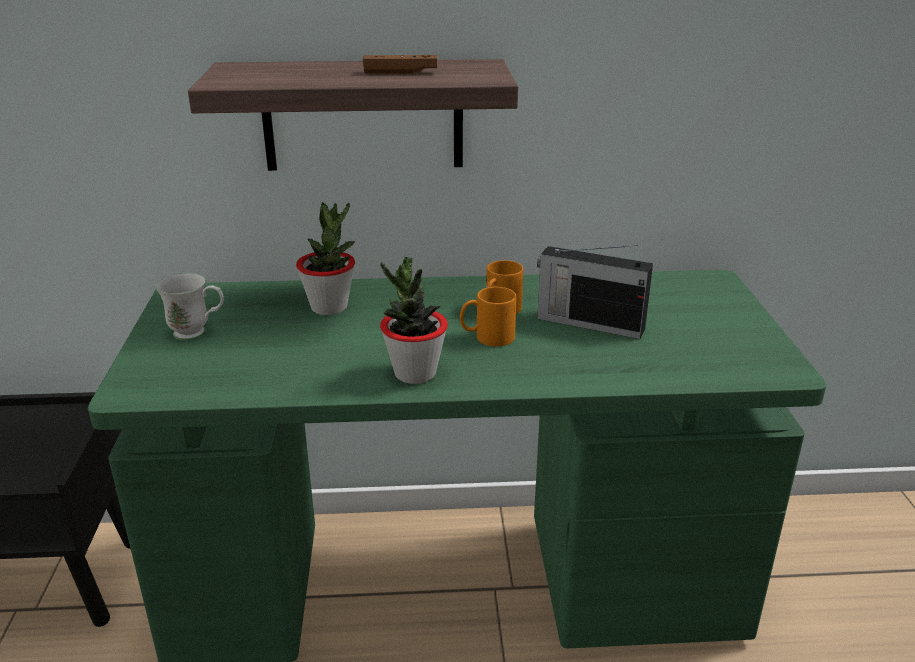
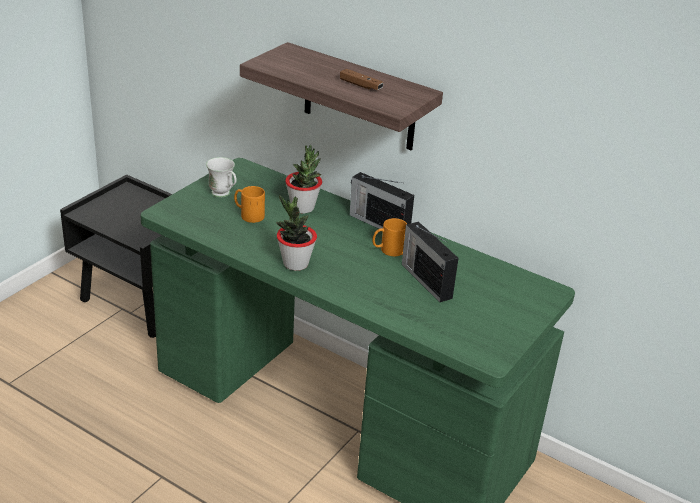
camera: 35 degrees right, 5 degrees up
(445, 288) = (378, 223): none -> radio
(487, 338) = (358, 262): orange mug -> orange mug (248, 215)

